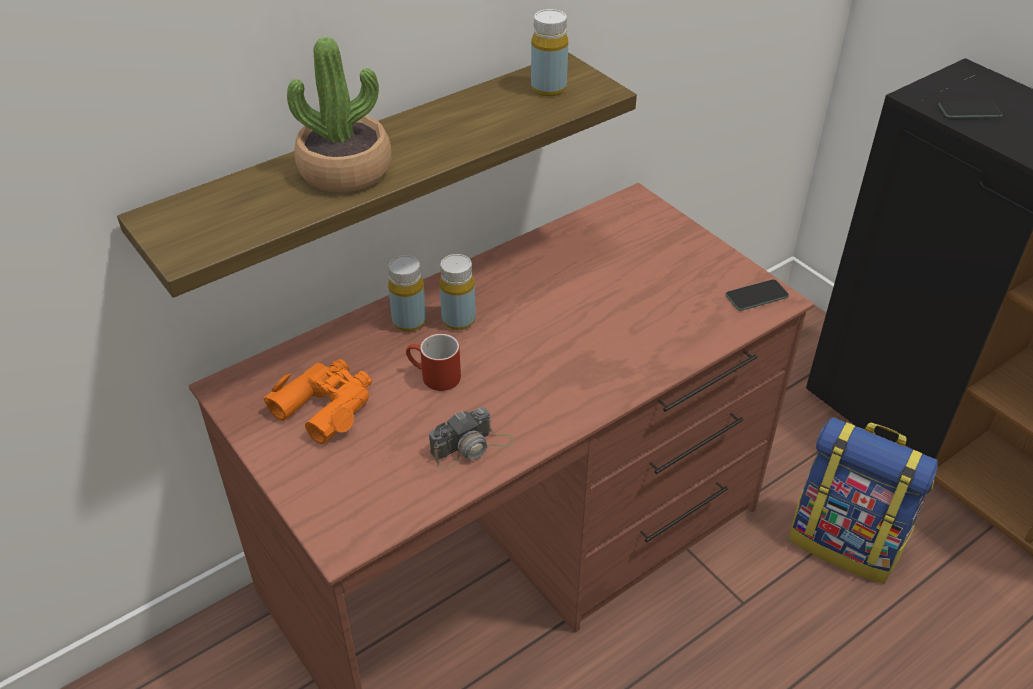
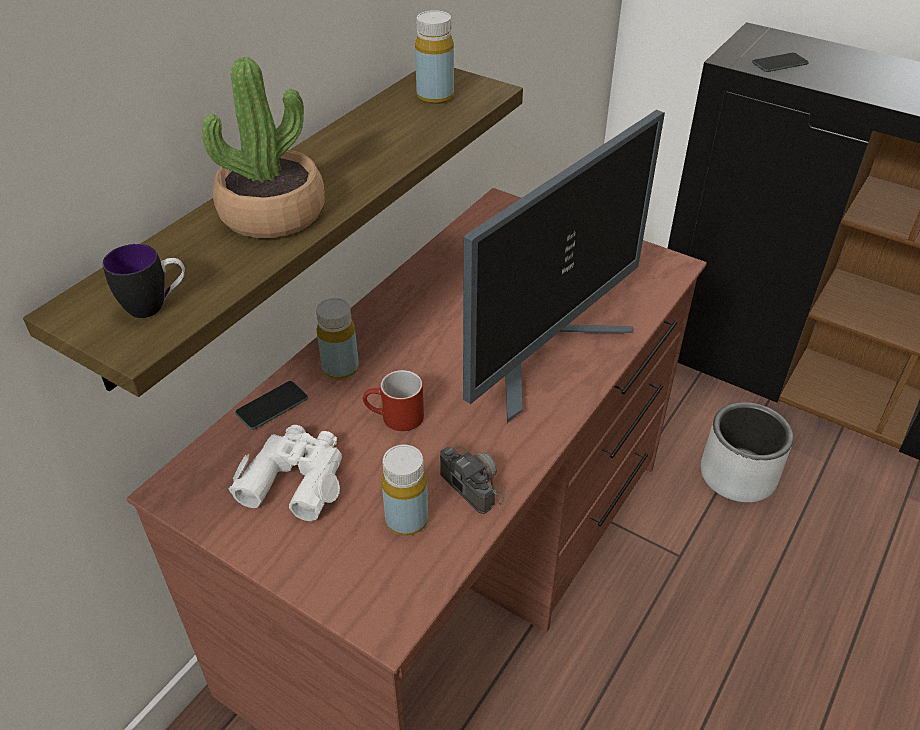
camera: 20 degrees left, 0 degrees up
(214, 228) = (156, 306): none -> mug
(326, 405) = (295, 478): orange binoculars -> white binoculars
(458, 320) = (390, 355): yellow bottle -> yellow bottle (407, 520)
(472, 447) = (471, 479): camera -> camera turned 75 degrees counterclockwise
(602, 352) = (547, 352): none -> monitor
(756, 296) = (655, 266): phone -> phone (272, 406)
(846, 541) = (738, 475): backpack -> grey planter

